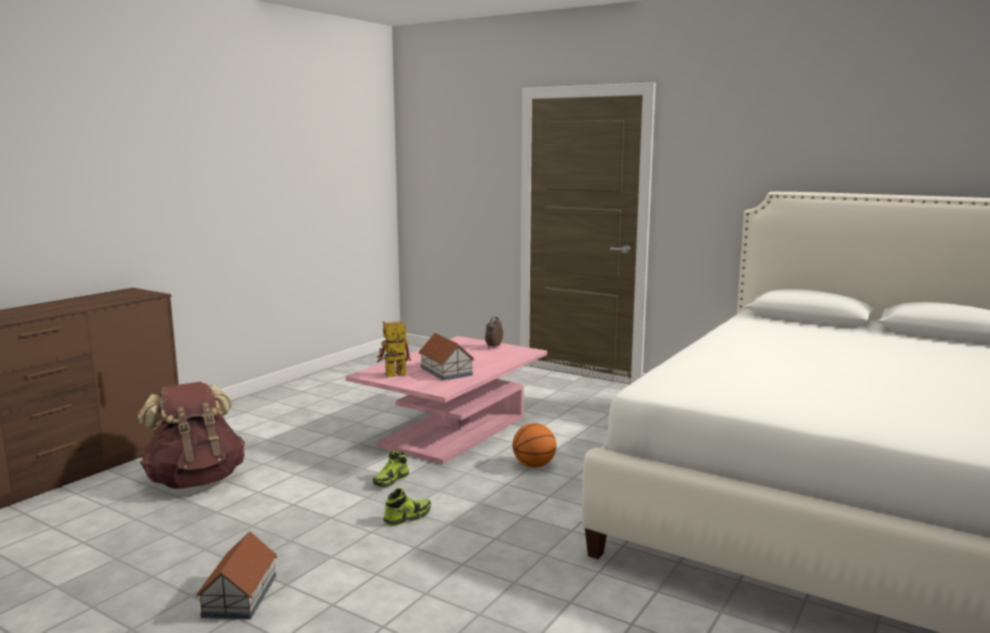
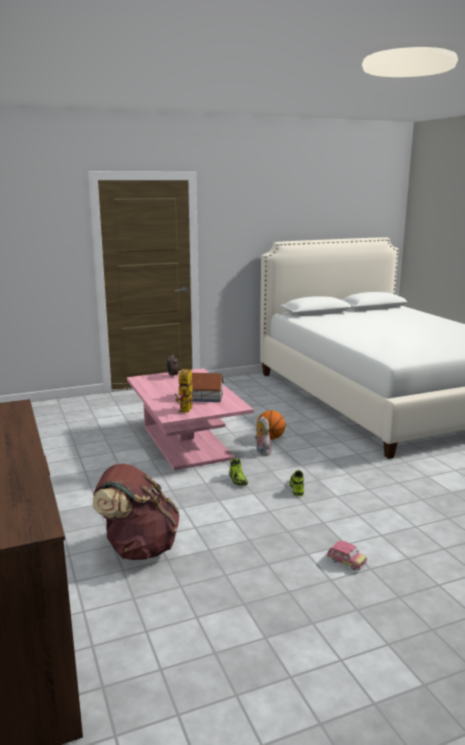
camera: 55 degrees left, 5 degrees up
(241, 595) = (346, 562): toy house -> toy car
(485, 472) = (262, 451): none -> plush toy

